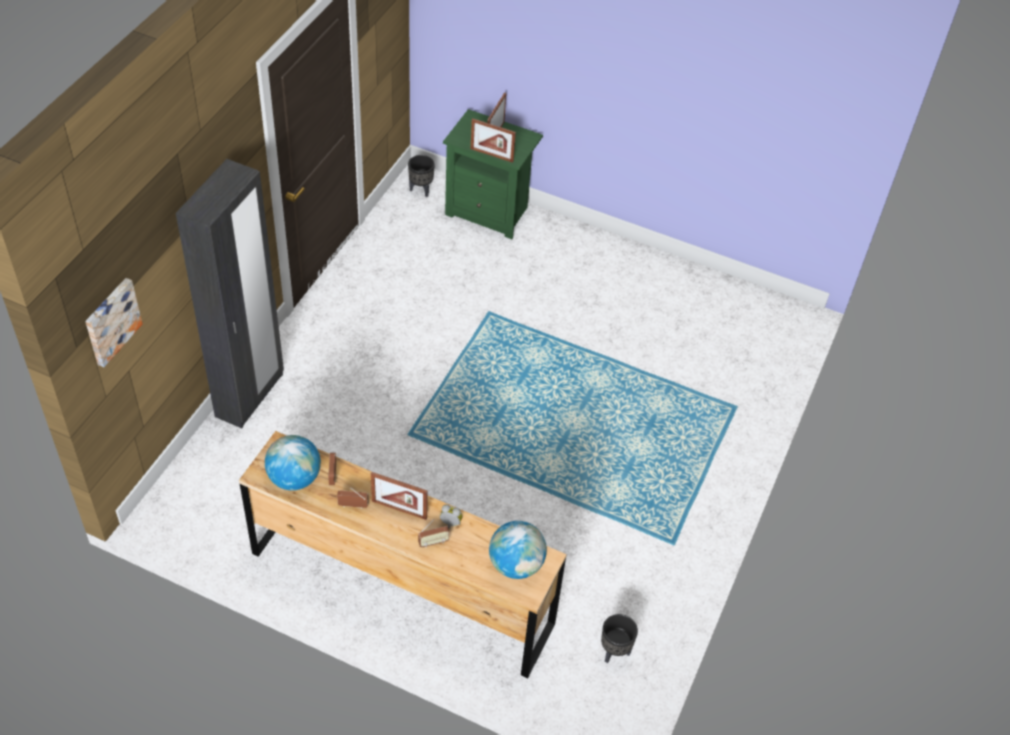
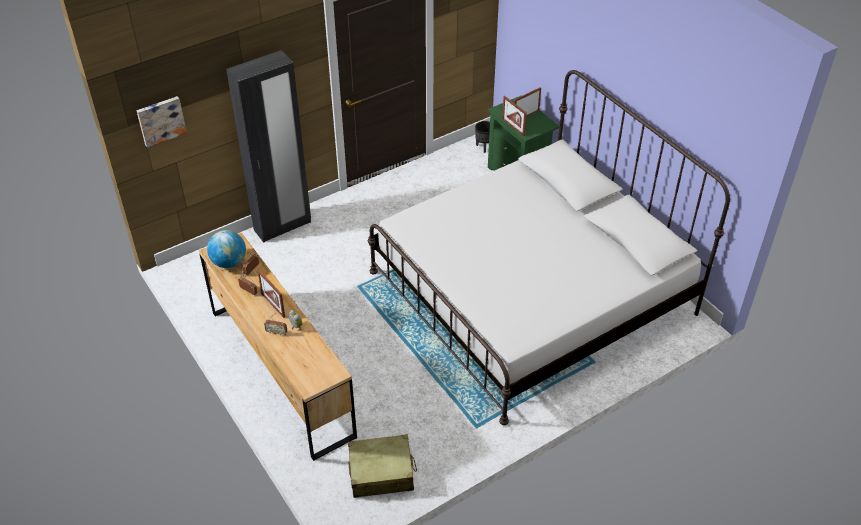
camera: 35 degrees right, 5 degrees down
(516, 564) = (315, 367): globe -> none
(611, 353) = (531, 292): none -> white bed
(614, 651) = (381, 473): black planter -> beige suitcase

